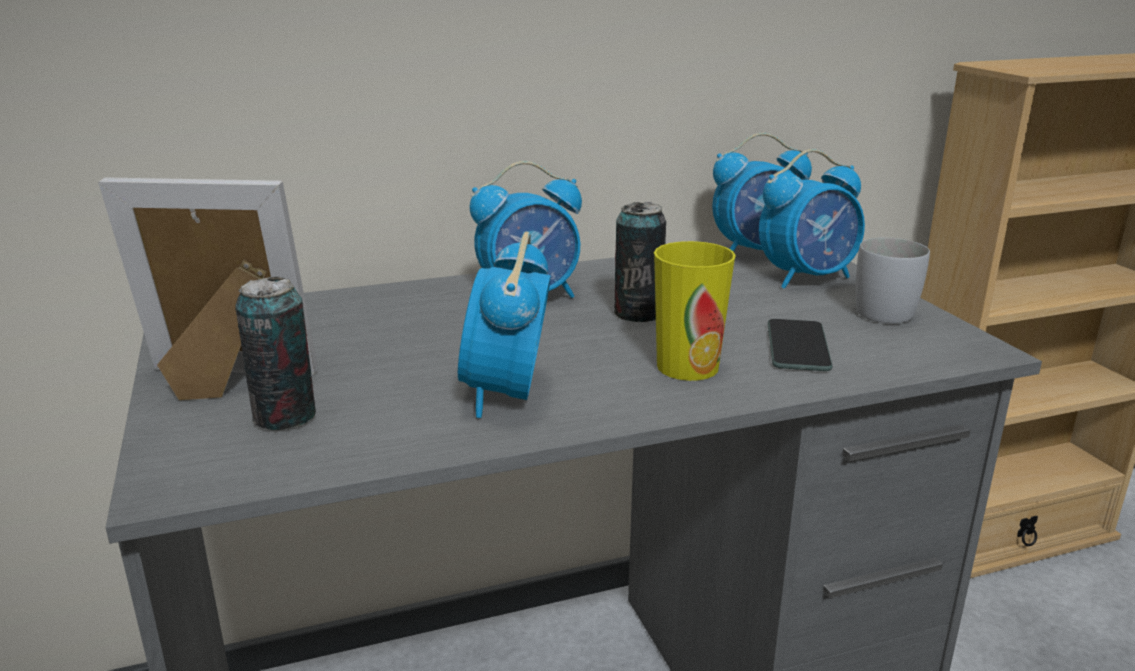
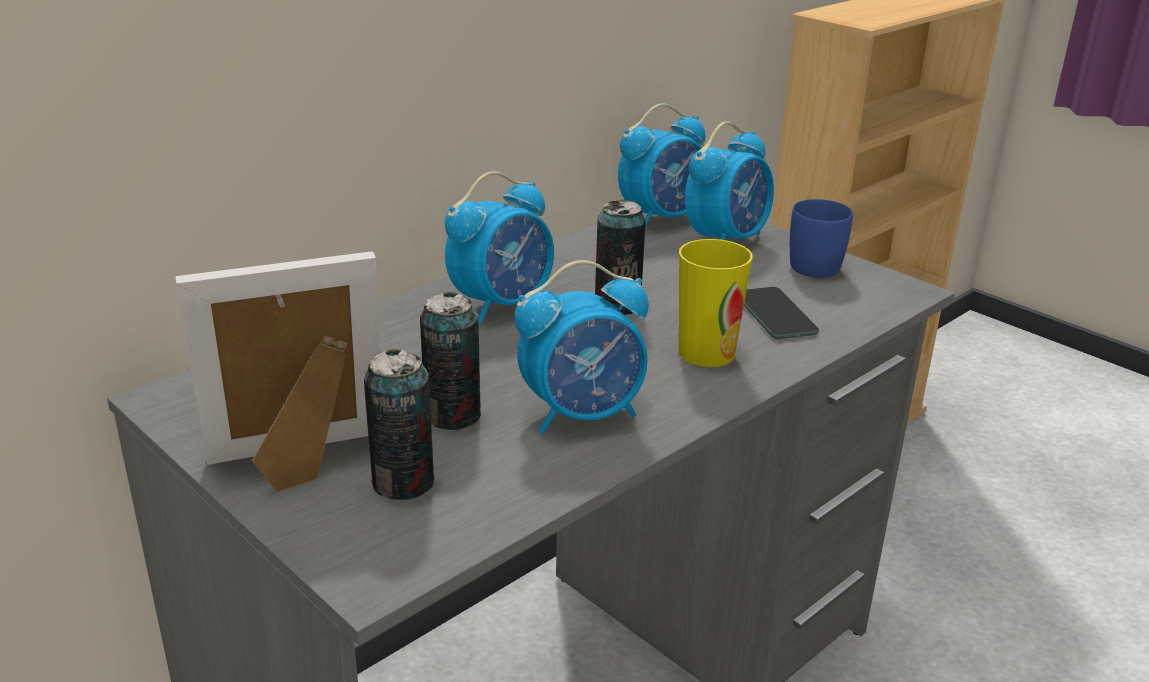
camera: 25 degrees left, 5 degrees up
(388, 373) = (452, 416): none -> can
(506, 395) = (583, 414): alarm clock -> alarm clock turned 90 degrees counterclockwise
(888, 309) = (815, 263): white mug -> blue mug

